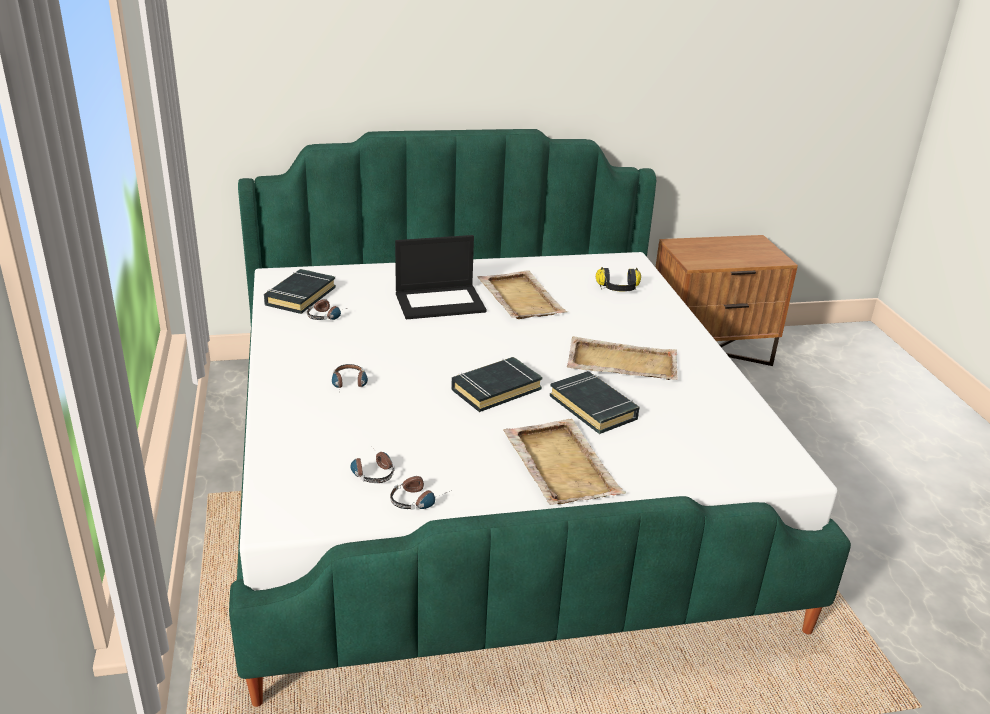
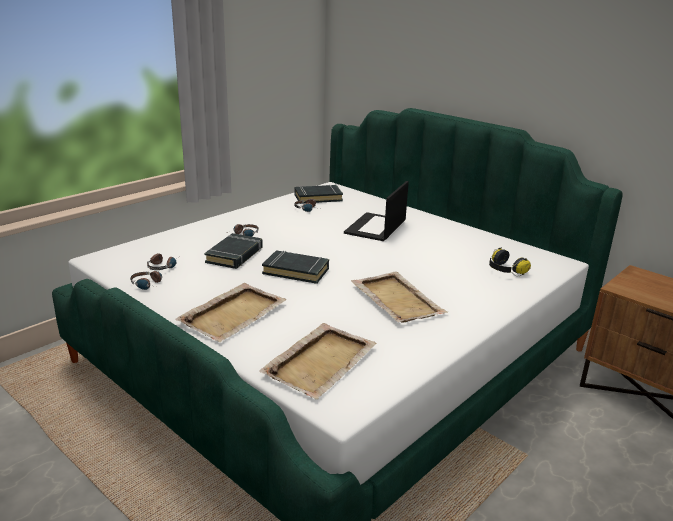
camera: 55 degrees right, 5 degrees down
(440, 302) = (376, 227): laptop -> laptop turned 75 degrees clockwise
(520, 297) = (426, 245): beige tray -> beige tray (321, 362)
(593, 407) = (319, 306): black book -> black book (235, 255)

